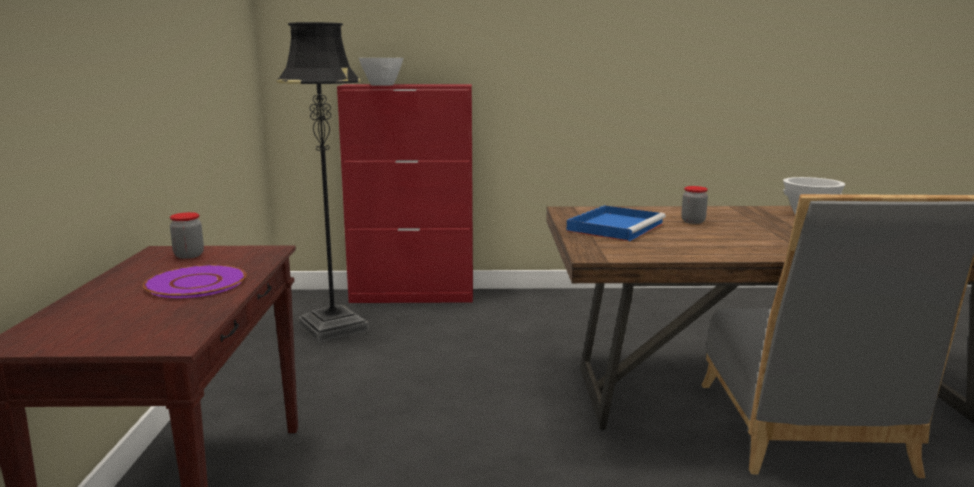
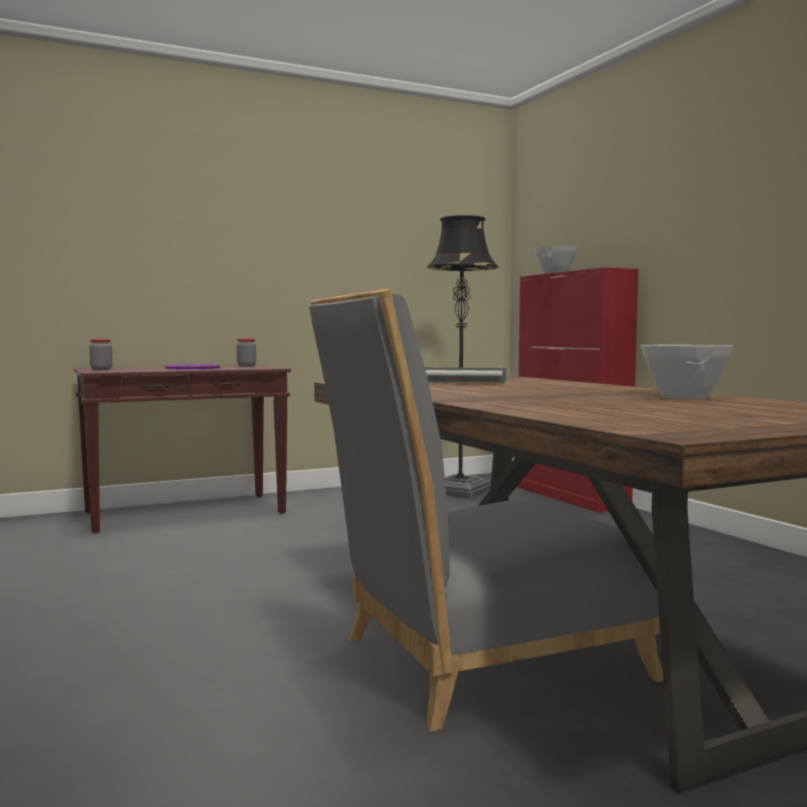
camera: 65 degrees right, 10 degrees down
(616, 227) = (461, 381): blue tray -> grey tray
(693, 221) = (535, 386): jar -> jar (101, 369)

